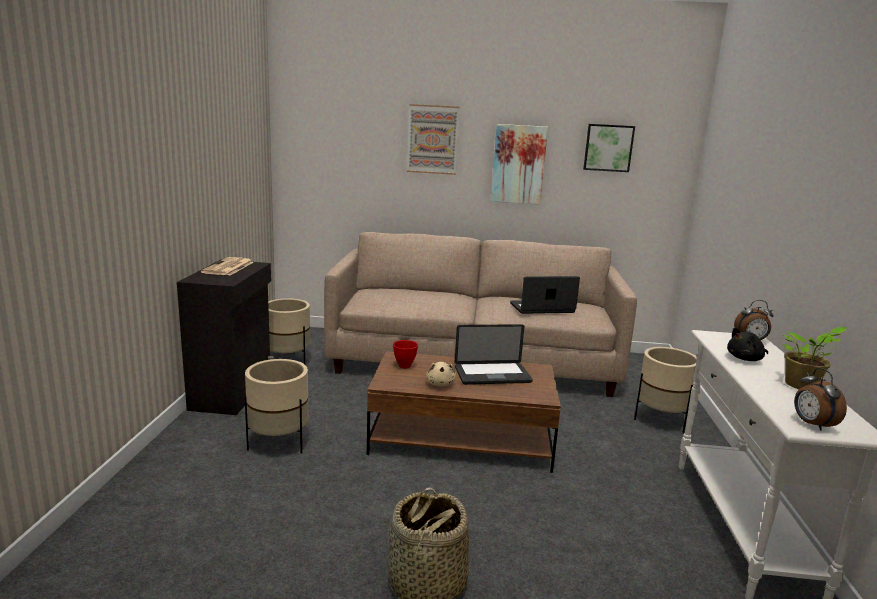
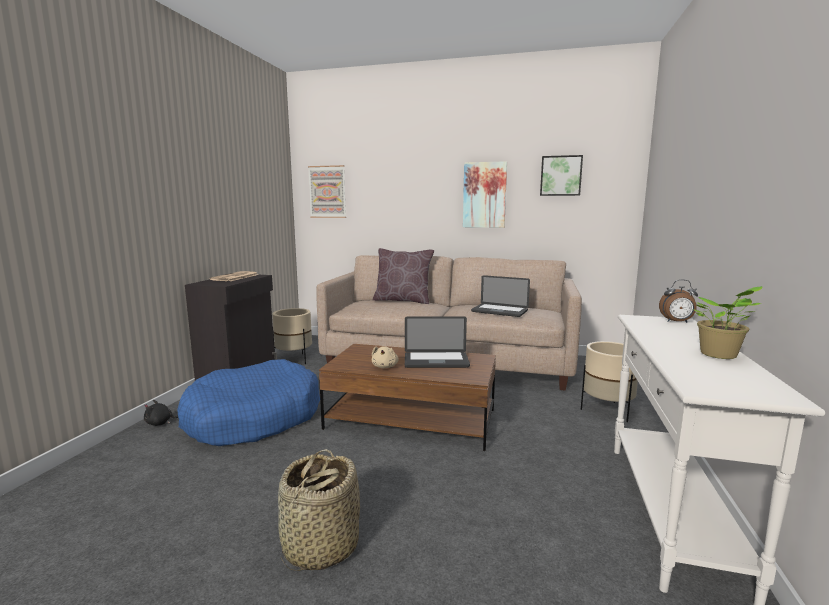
camera: 10 degrees right, 5 degrees down
(279, 443) = (253, 418): beige planter -> blue dog bed
(404, 366) = (361, 353): red bowl -> none
(422, 291) = (403, 300): none -> brown pillow
(432, 139) = (413, 179): picture -> picture (327, 192)
(542, 308) = (499, 311): laptop -> laptop turned 150 degrees counterclockwise
(746, 359) = (664, 334): black plush toy -> black plush toy (161, 423)
(812, 424) = (717, 387): alarm clock -> none

